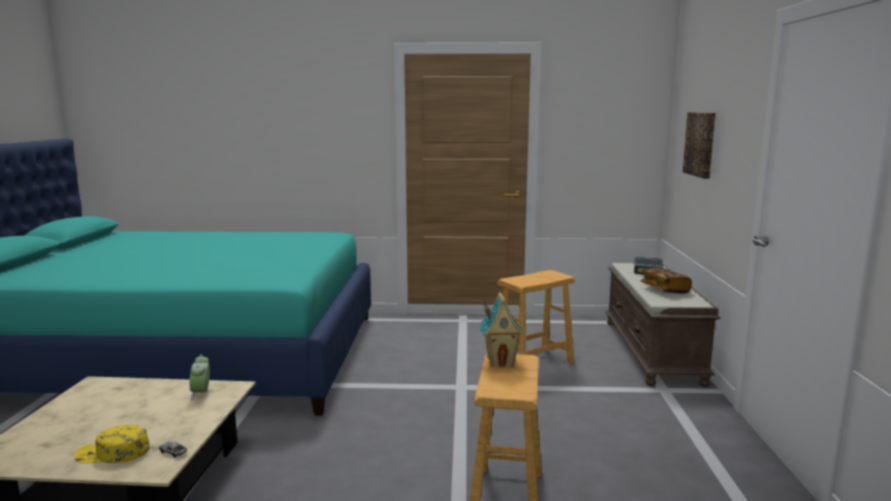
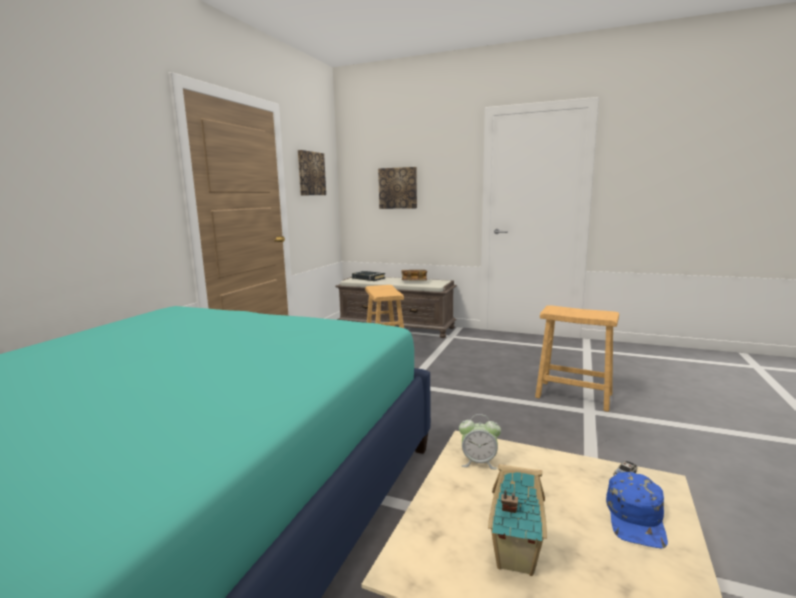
camera: 70 degrees left, 0 degrees up
(112, 453) = (636, 518): yellow cap -> blue cap
(500, 361) = (559, 311): toy house -> toy house (513, 558)
(598, 119) = (311, 173): none -> picture

